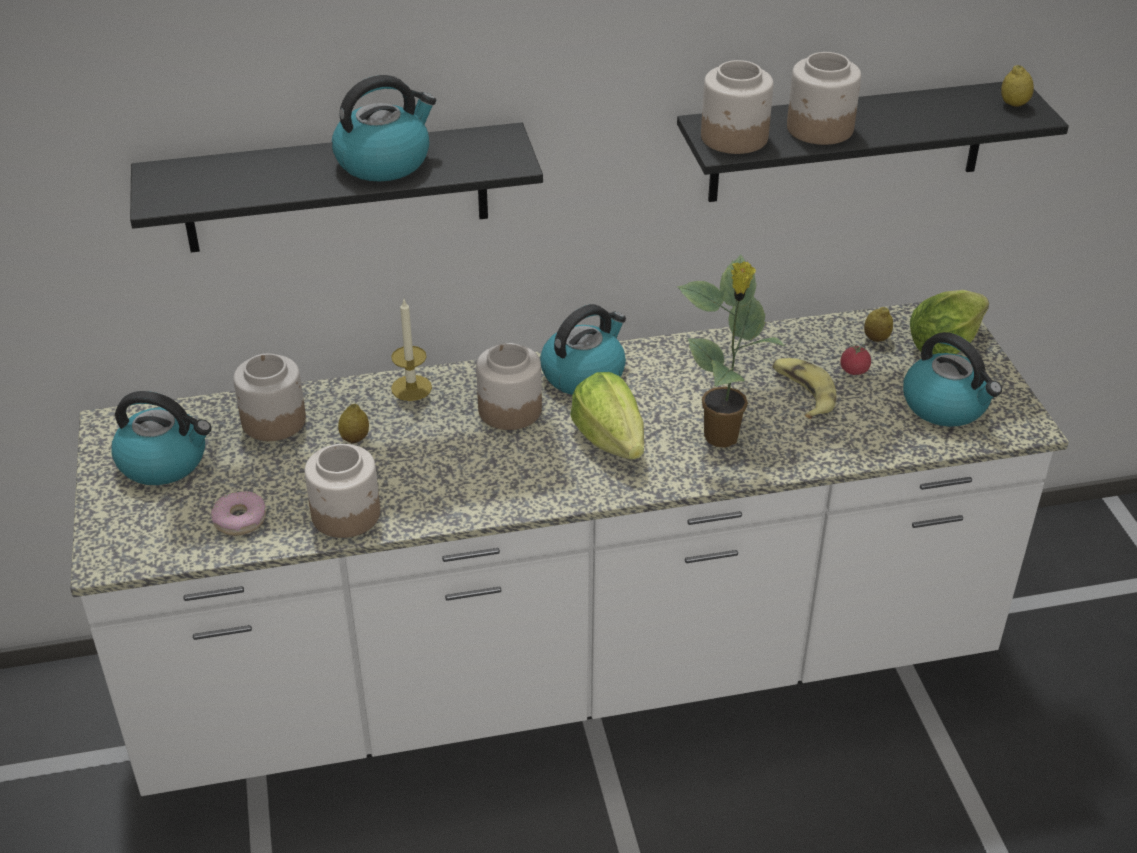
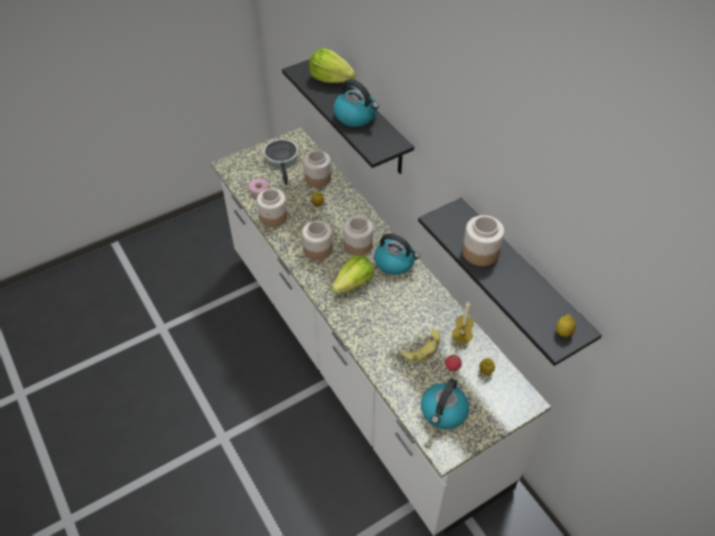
camera: 70 degrees right, 10 degrees up
(164, 461) = (282, 158): kettle -> frying pan
(411, 388) = (357, 210): candle -> candle (462, 334)
(722, 438) = (374, 324): potted plant -> none
(734, 138) = (450, 222): jar -> jar (317, 250)
(944, 344) = (498, 403): lettuce -> lettuce (331, 79)

